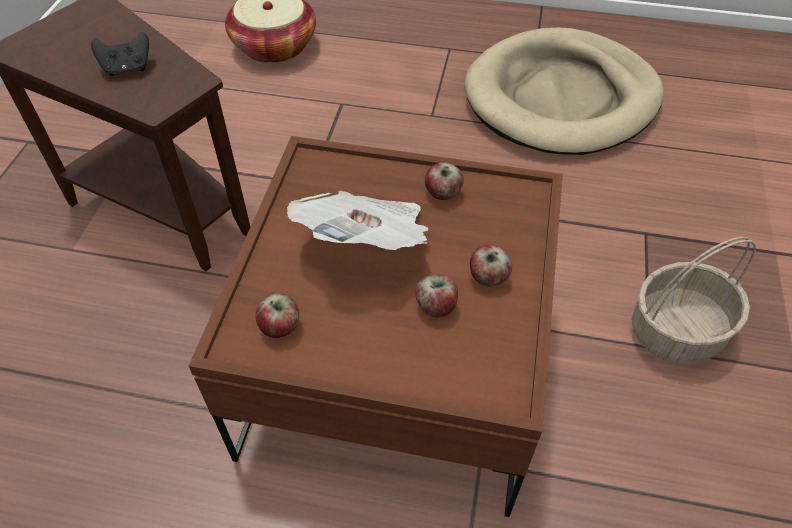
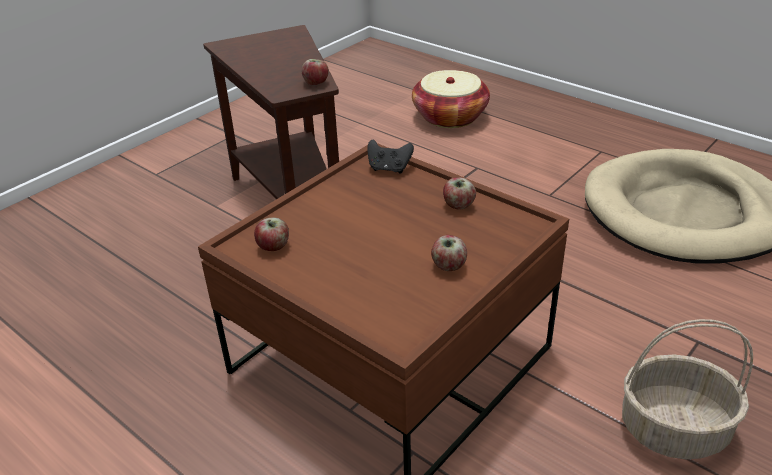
camera: 30 degrees right, 15 degrees down
(127, 68) = (283, 69): black game controller -> black game controller (389, 168)
(367, 242) = (375, 218): newspaper -> none
(436, 306) = (393, 270): apple -> apple (316, 83)

